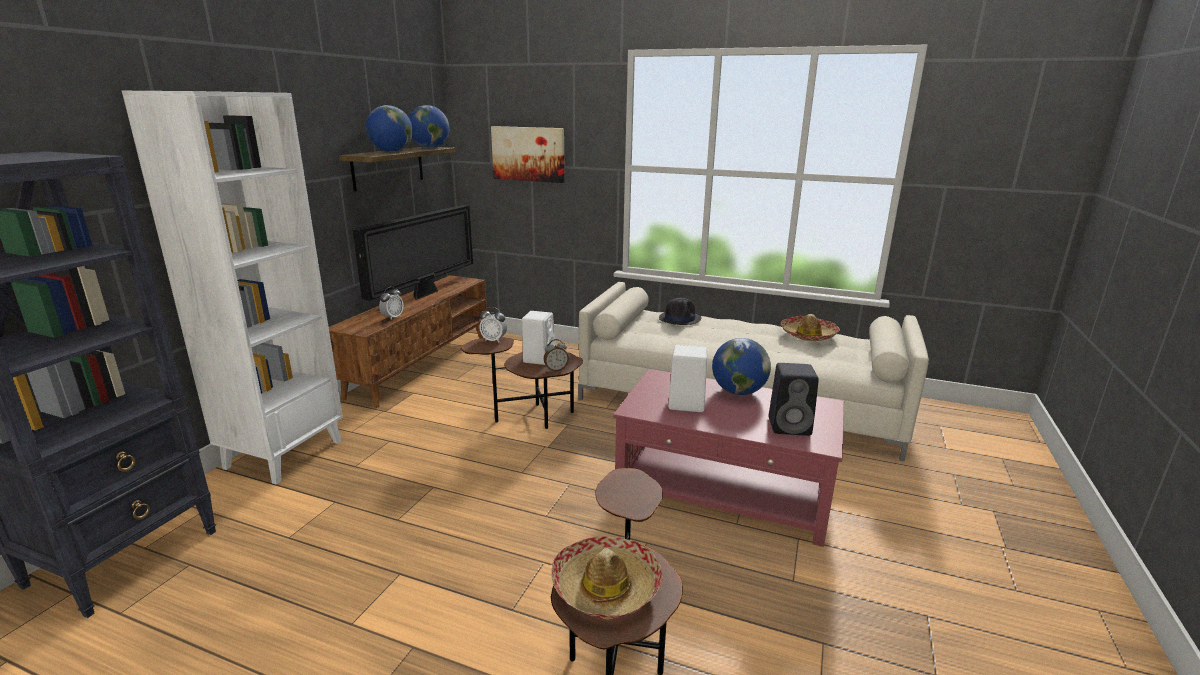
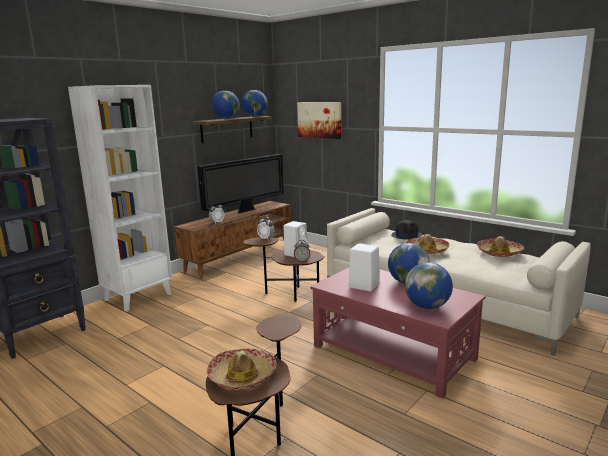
camera: 20 degrees right, 5 degrees down
(722, 339) = (427, 250): none -> hat
(791, 426) = (427, 306): black speaker -> globe

